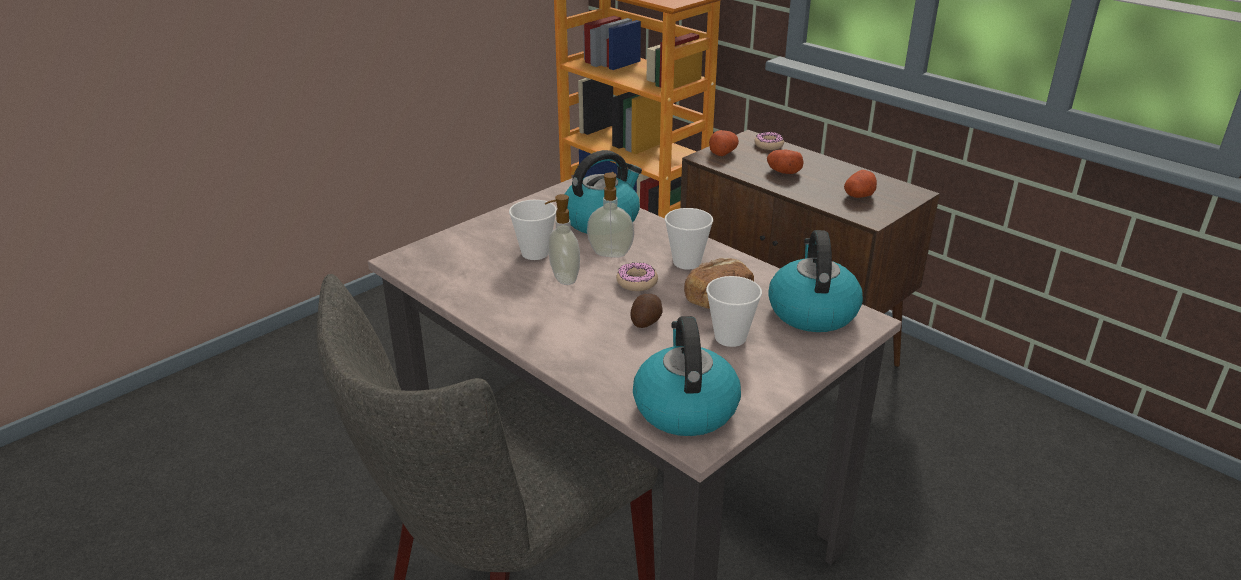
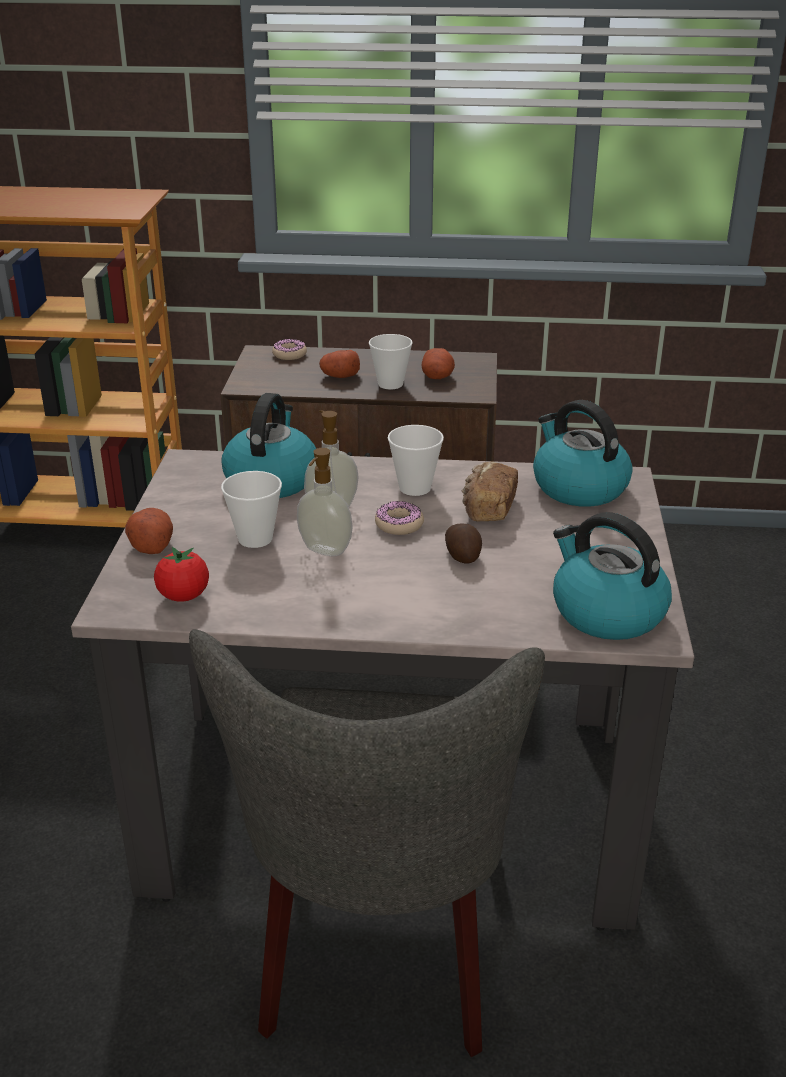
camera: 40 degrees left, 0 degrees up
(444, 270) = (183, 596): none -> tomato
(722, 152) = (254, 375): potato -> potato (151, 544)
(730, 338) = (551, 537): cup -> cup (390, 384)

